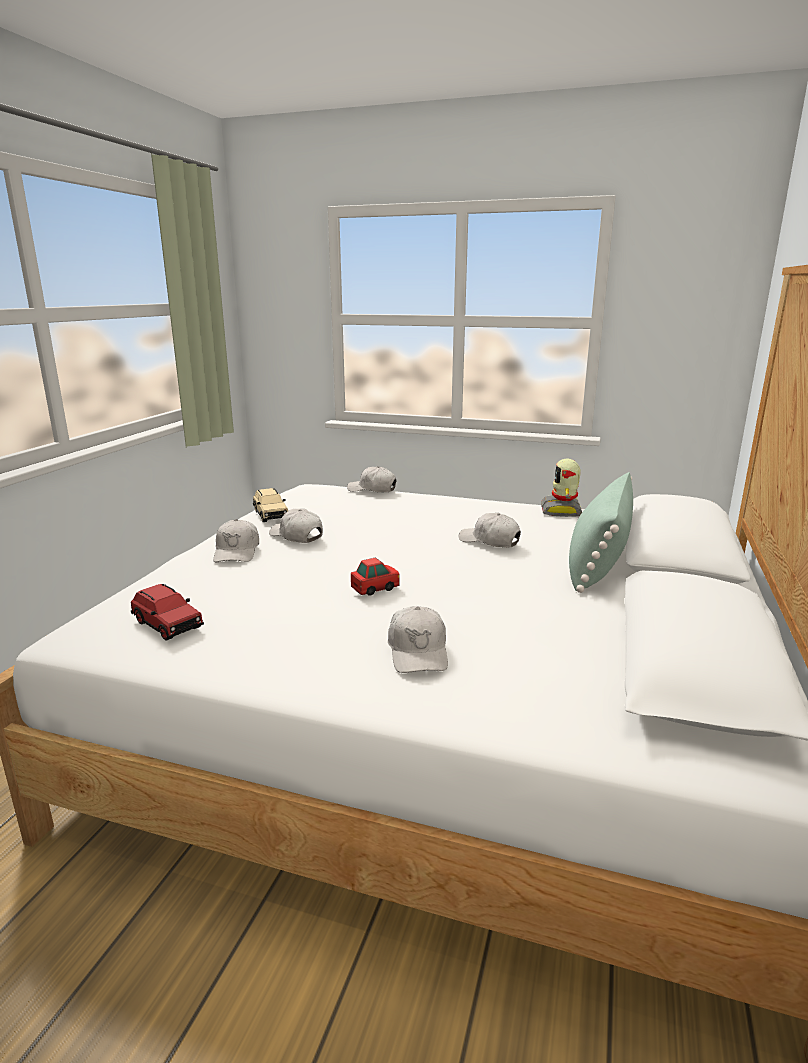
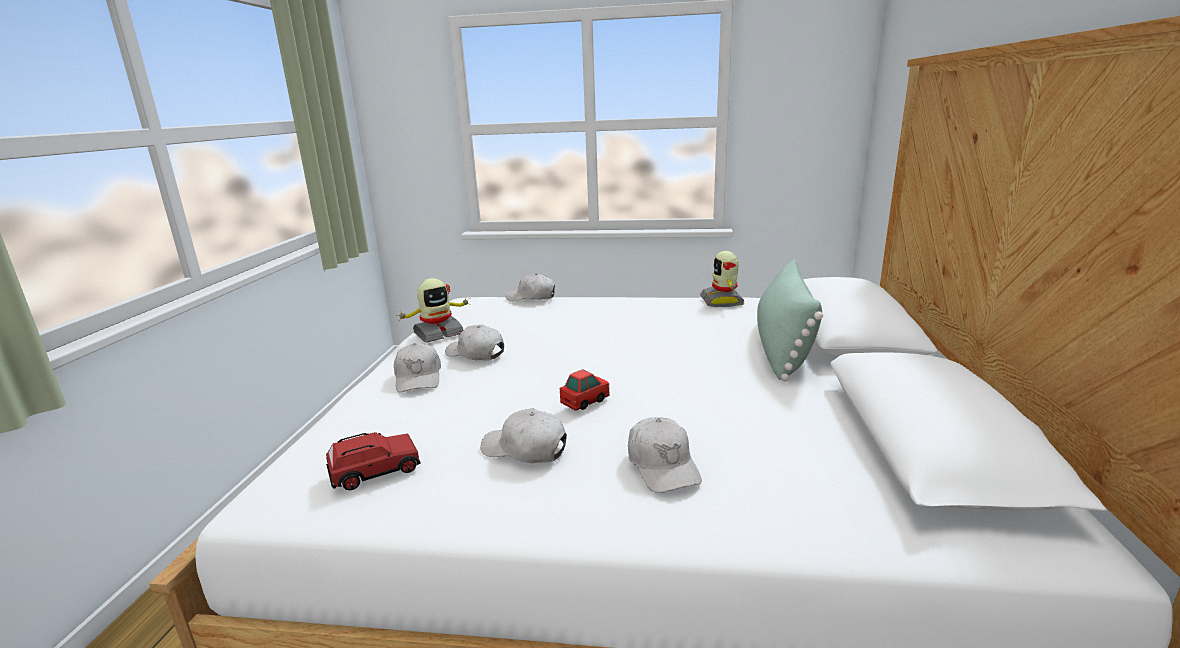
camera: 10 degrees left, 0 degrees up
(167, 624) = (375, 471): red toy car -> red toy car turned 60 degrees counterclockwise
(271, 515) = (438, 334): beige toy car -> toy robot
(489, 541) = (672, 338): white cap -> white cap (525, 449)

